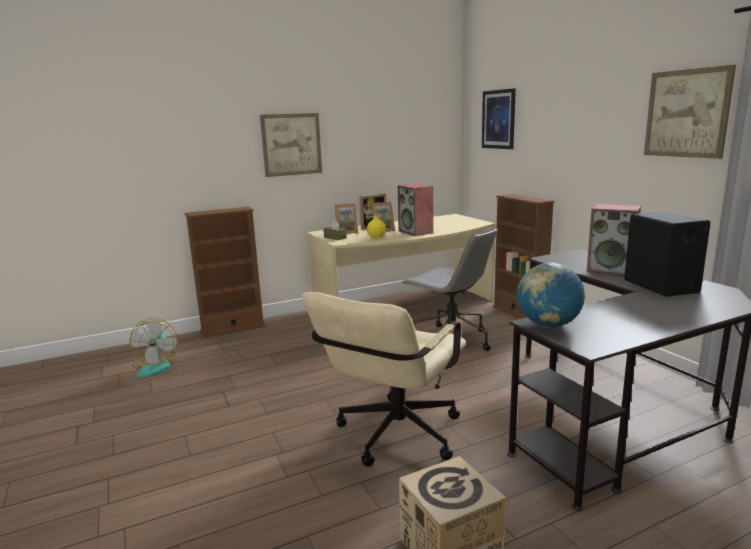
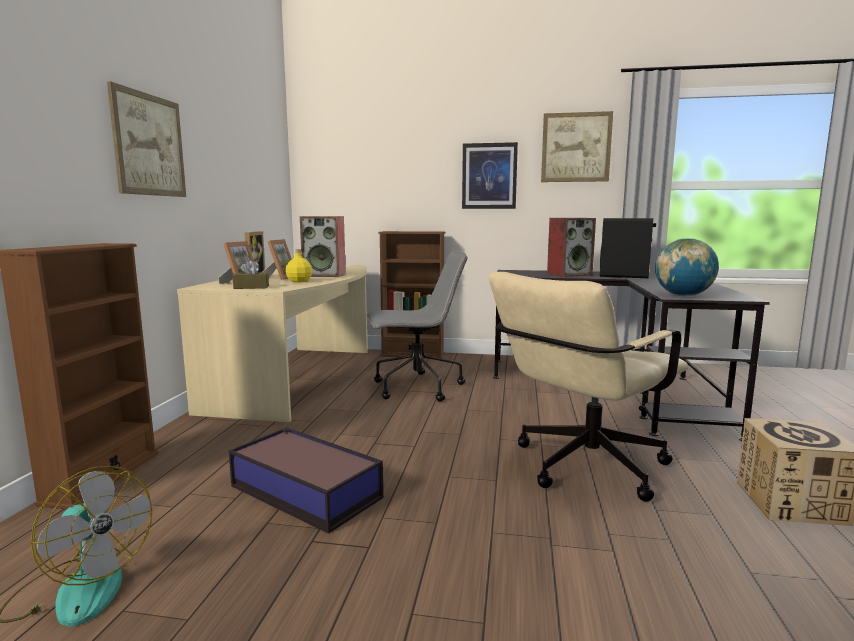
camera: 55 degrees left, 5 degrees down
(265, 370) = (305, 491): none -> storage box
(393, 438) = (581, 468): beige office chair -> beige office chair turned 75 degrees clockwise
(498, 119) = (351, 153): picture -> picture (489, 176)

